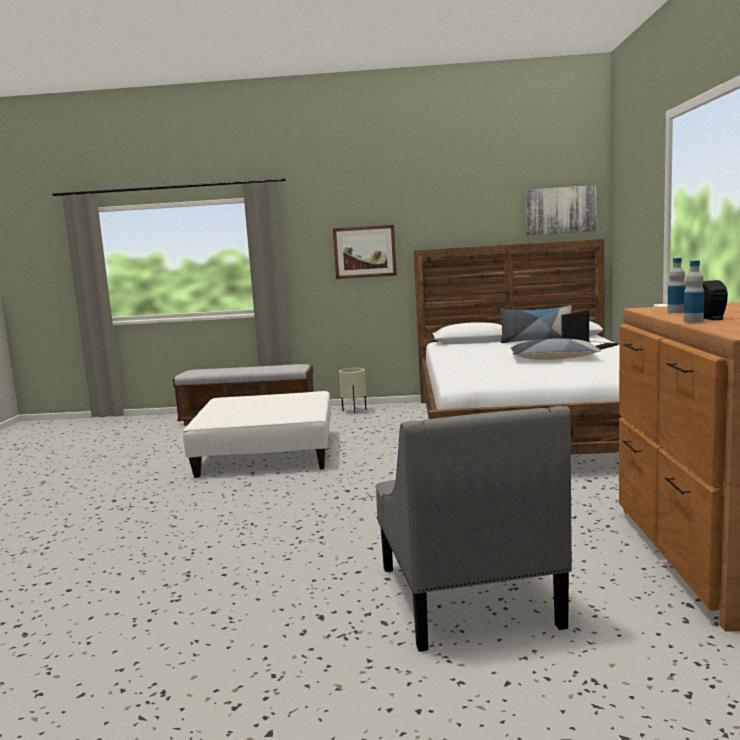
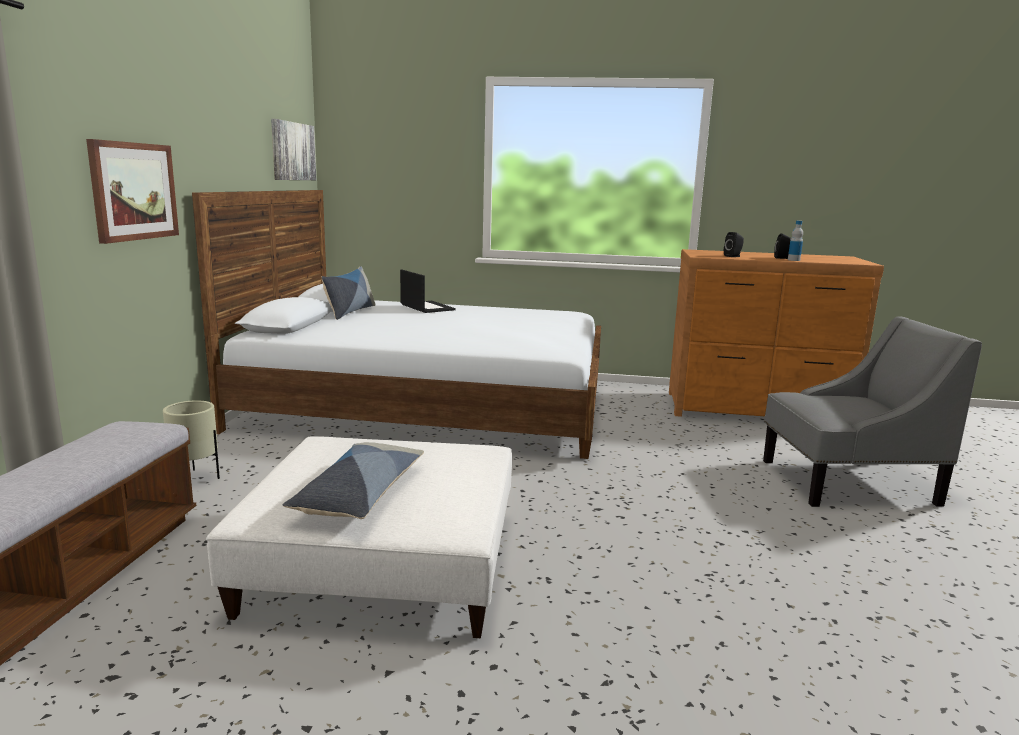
camera: 85 degrees left, 5 degrees up
(553, 359) = (475, 320): pillow -> pillow (359, 494)
(676, 312) = (733, 256): bottle -> black speaker

